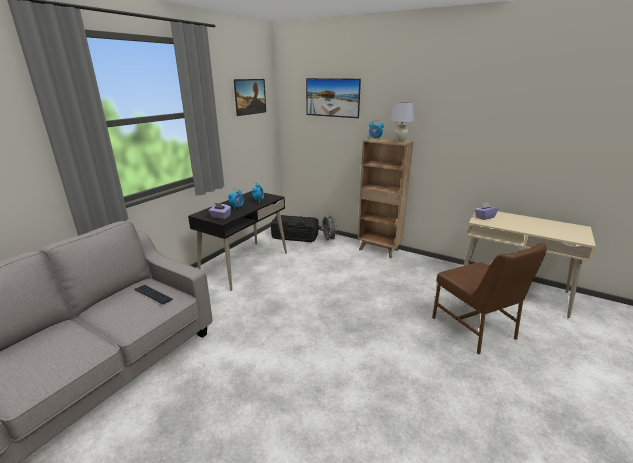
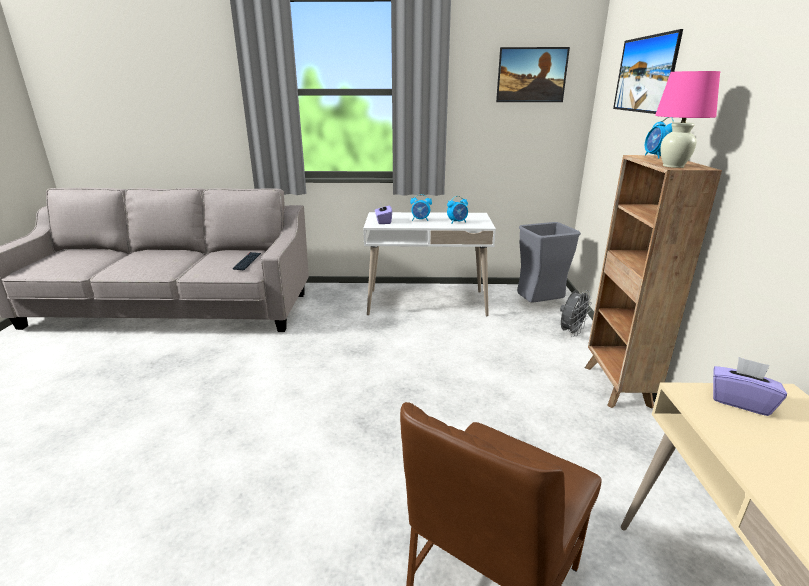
camera: 60 degrees right, 0 degrees up
(245, 264) = (426, 303): black desk -> white desk
(295, 236) = (539, 307): black storage box -> grey trash can
(400, 142) = (673, 166): white table lamp -> pink table lamp

